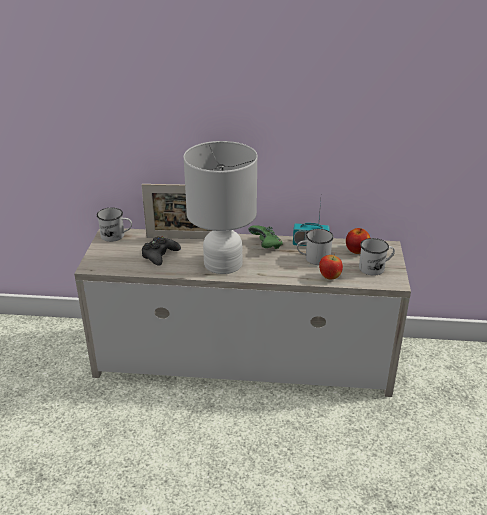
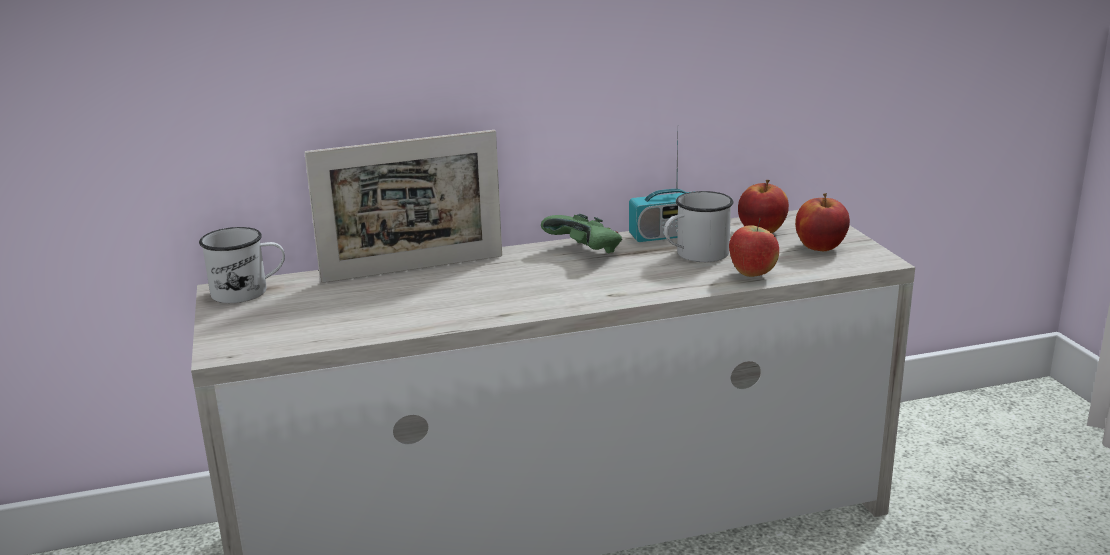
camera: 20 degrees left, 10 degrees down
(160, 255) = (374, 304): black game controller -> none
(223, 264) = (523, 293): grey table lamp -> none
(375, 268) = (820, 247): white mug -> apple

